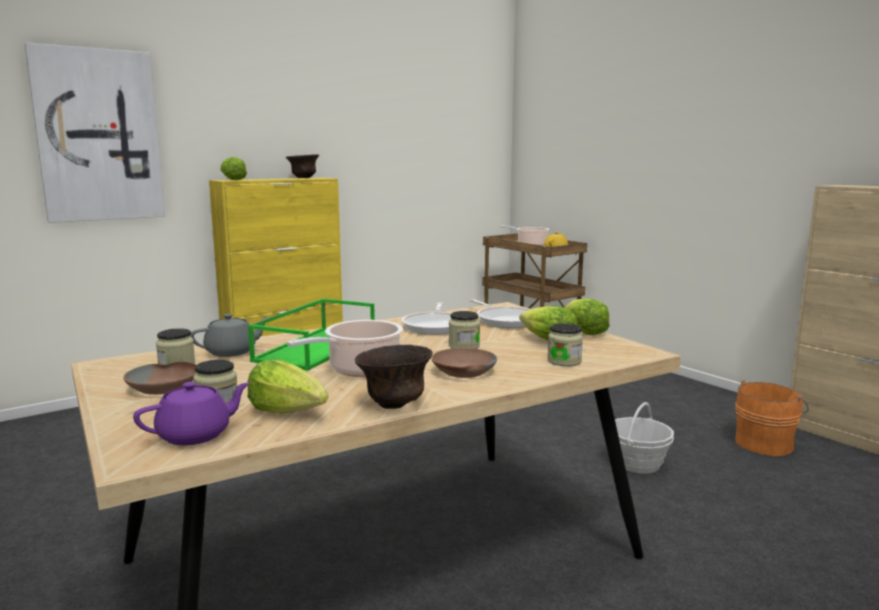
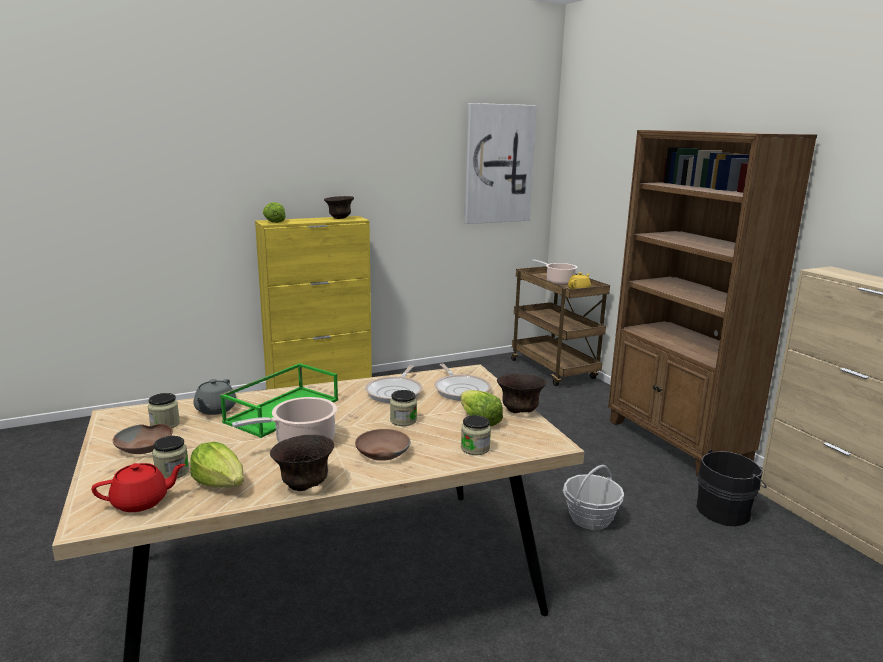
camera: 10 degrees right, 5 degrees up
(98, 136) = (161, 184): picture -> picture (498, 164)
(196, 435) = (141, 502): purple teapot -> red teapot
(232, 352) = (215, 409): grey teapot -> grey teapot turned 120 degrees clockwise
(583, 331) = (519, 411): lettuce -> brown bowl
(684, 391) = (676, 443): none -> brown bookcase
(765, 443) = (725, 511): orange bucket -> black bucket

